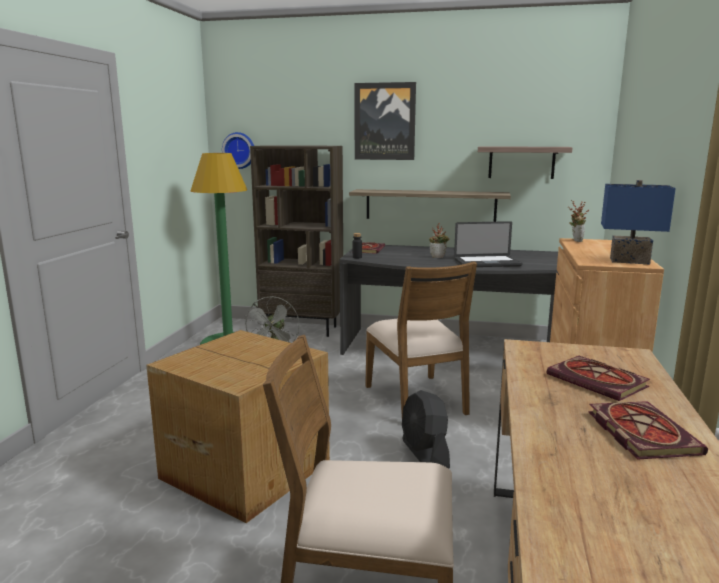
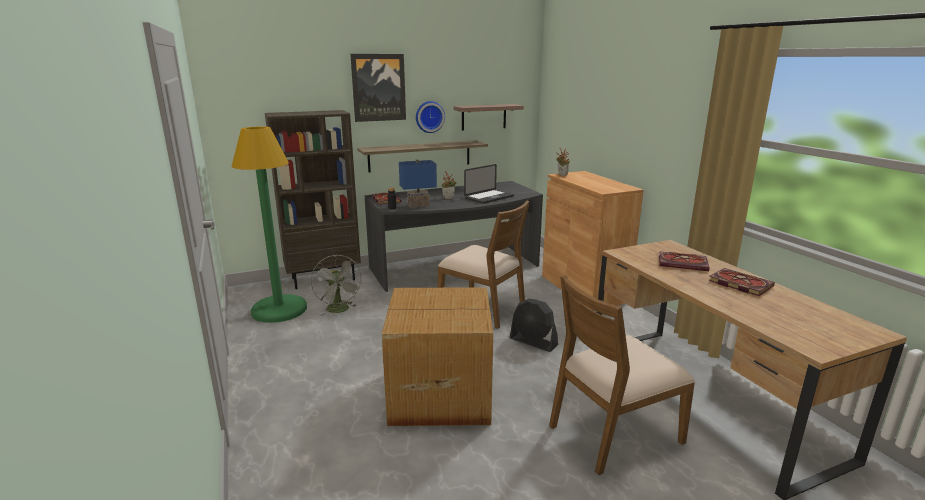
camera: 35 degrees left, 5 degrees up
(239, 150) = (236, 119): wall clock -> wall clock (429, 117)
(629, 260) = (619, 186): blue table lamp -> blue table lamp (418, 205)

